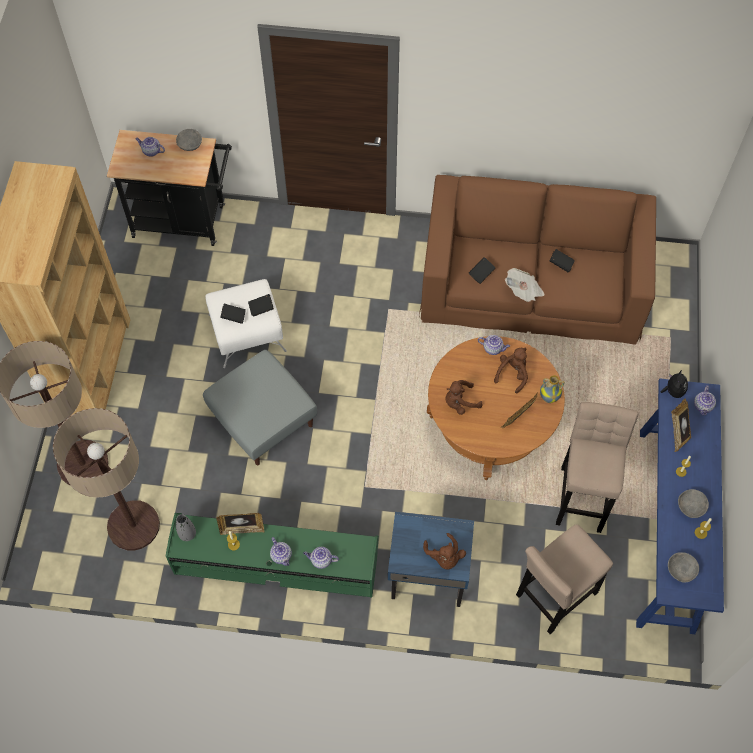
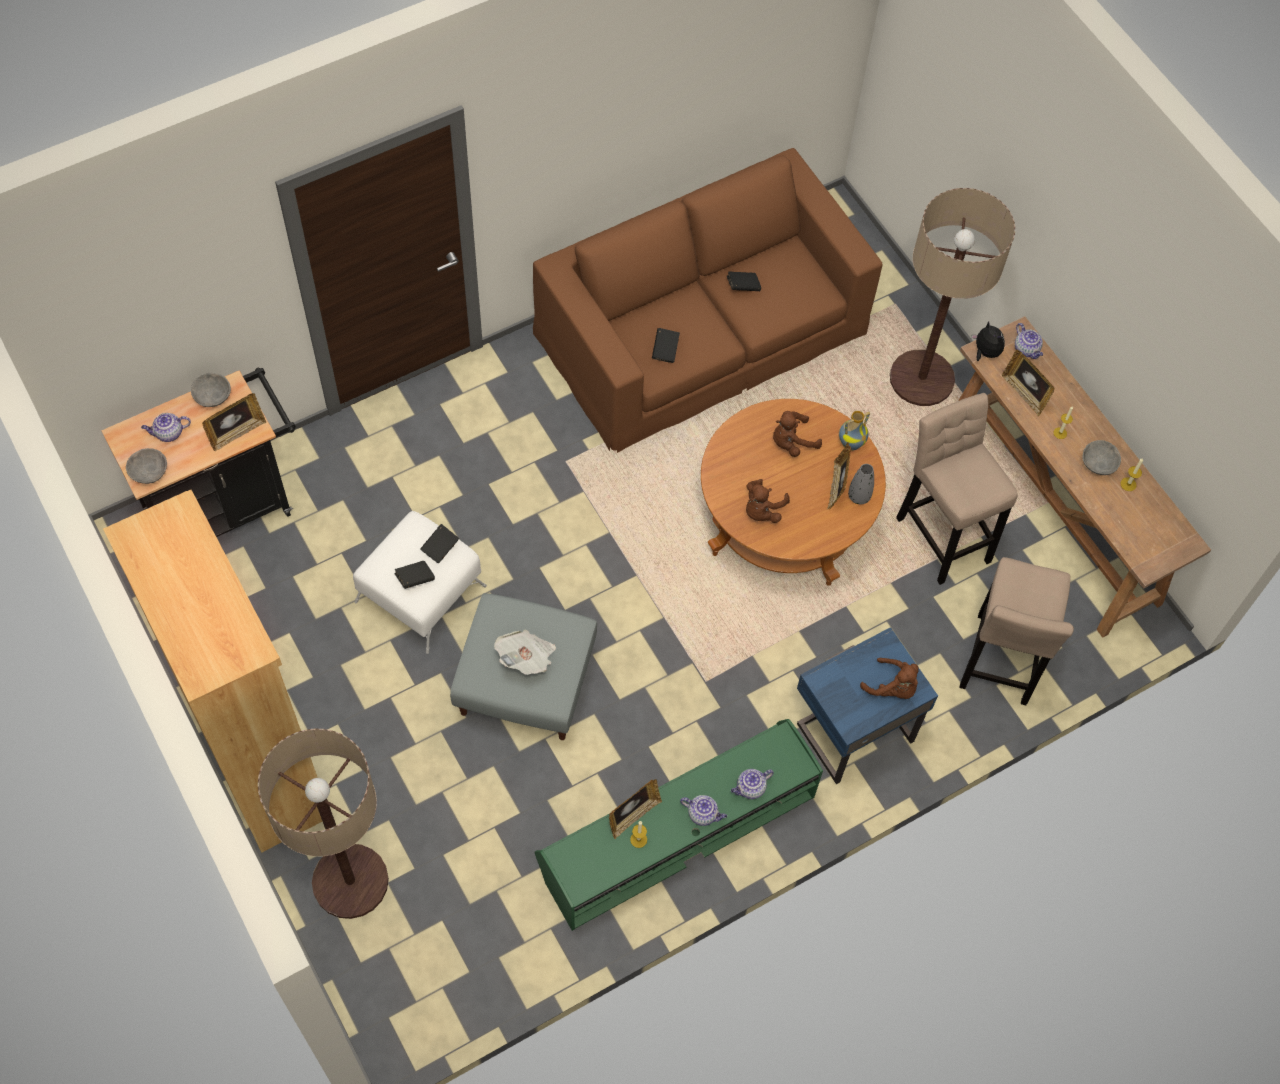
camera: 40 degrees left, 0 degrees up
(133, 525) = (476, 909): floor lamp -> floor lamp (921, 379)
(186, 172) = (237, 433): none -> picture frame
(187, 534) = (575, 865): grey vase -> grey vase (859, 496)
(493, 348) = (748, 427): teapot -> none
(512, 374) = (792, 442): brown plush toy -> brown plush toy turned 105 degrees counterclockwise
(523, 291) = (726, 342): newspaper -> newspaper (527, 658)
(666, 529) = (1051, 514): blue console table -> brown console table
(680, 570) = (1139, 536): grey bowl -> grey bowl (148, 472)

